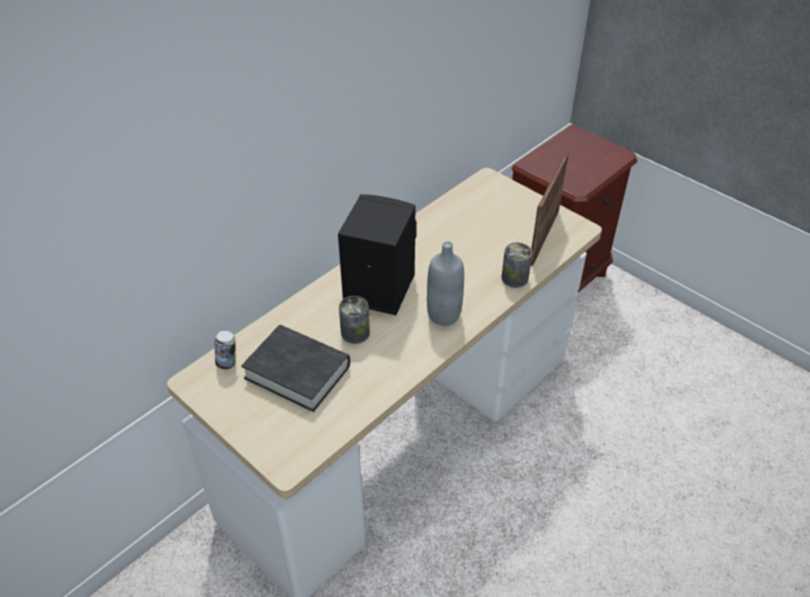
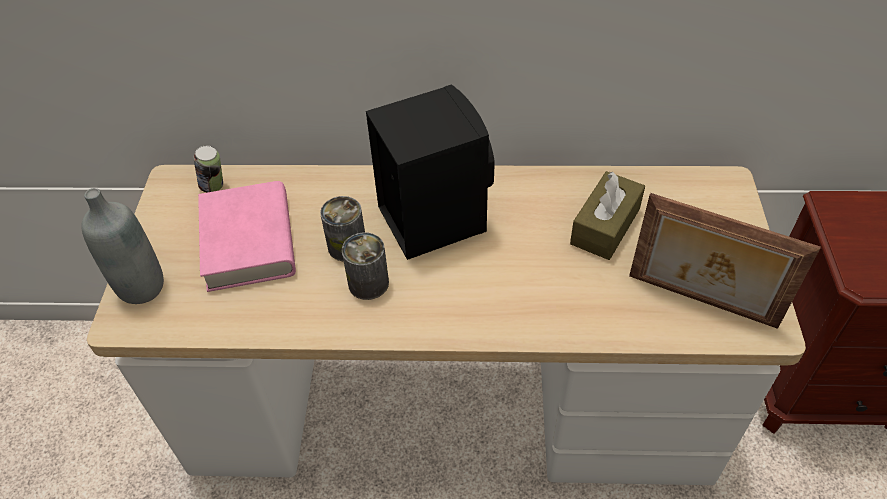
camera: 50 degrees right, 5 degrees up
(297, 372) = (249, 242): black book -> pink book
(444, 315) = (454, 299): grey bottle -> grey bottle (141, 287)
(463, 234) = (605, 226): none -> brown tissue box
(514, 278) = (592, 323): can -> can (368, 283)
(543, 237) = (700, 302): picture frame -> picture frame turned 135 degrees counterclockwise

